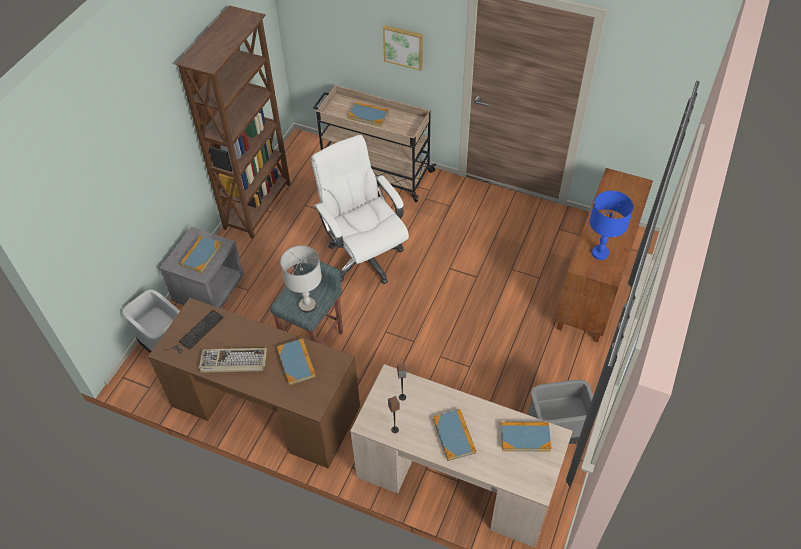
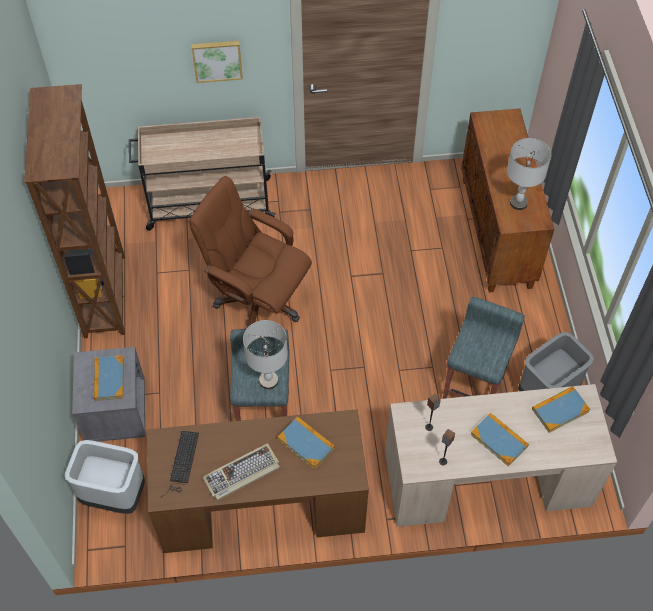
camera: 30 degrees left, 5 degrees up
(364, 256) = (257, 301): white office chair -> brown office chair
(368, 115) = (194, 147): book -> none
(494, 398) = (474, 387): none -> grey stool
(600, 253) = (518, 203): blue table lamp -> grey table lamp

